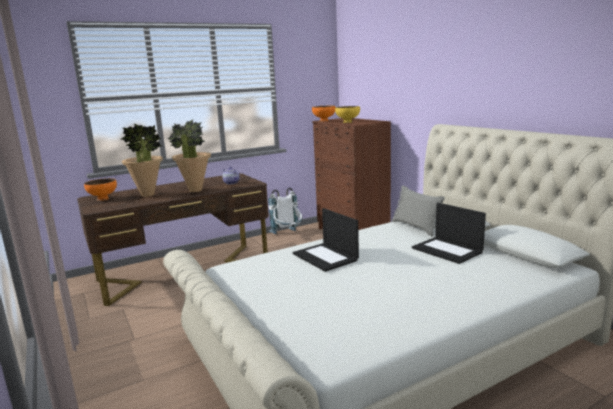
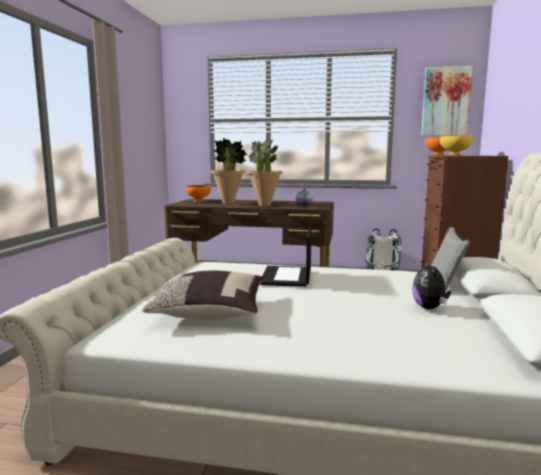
camera: 40 degrees right, 5 degrees down
(312, 72) = (446, 102): none -> picture
(344, 308) = (209, 312): none -> pillow
(448, 250) = (430, 308): laptop -> plush toy

